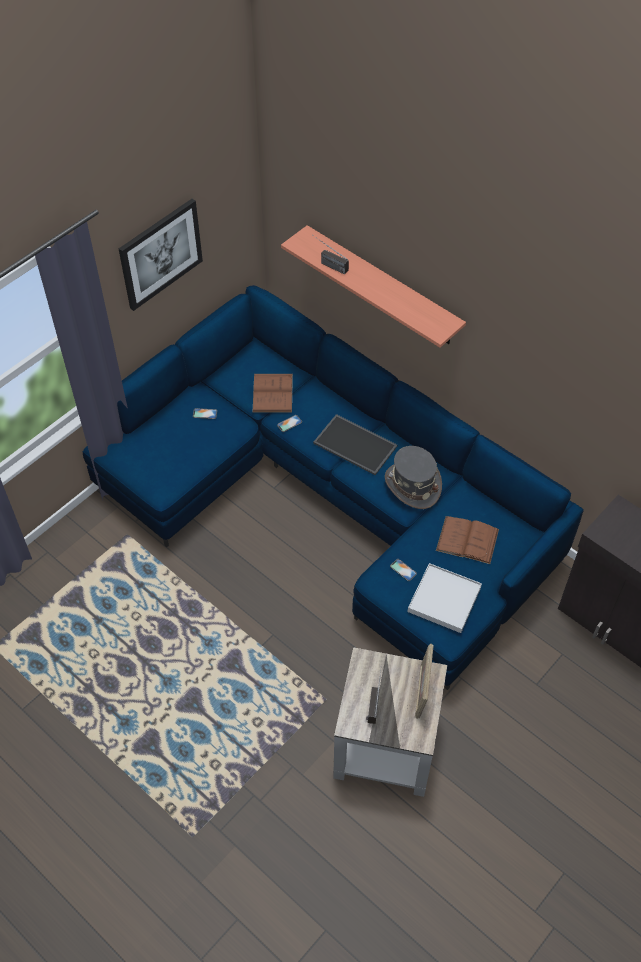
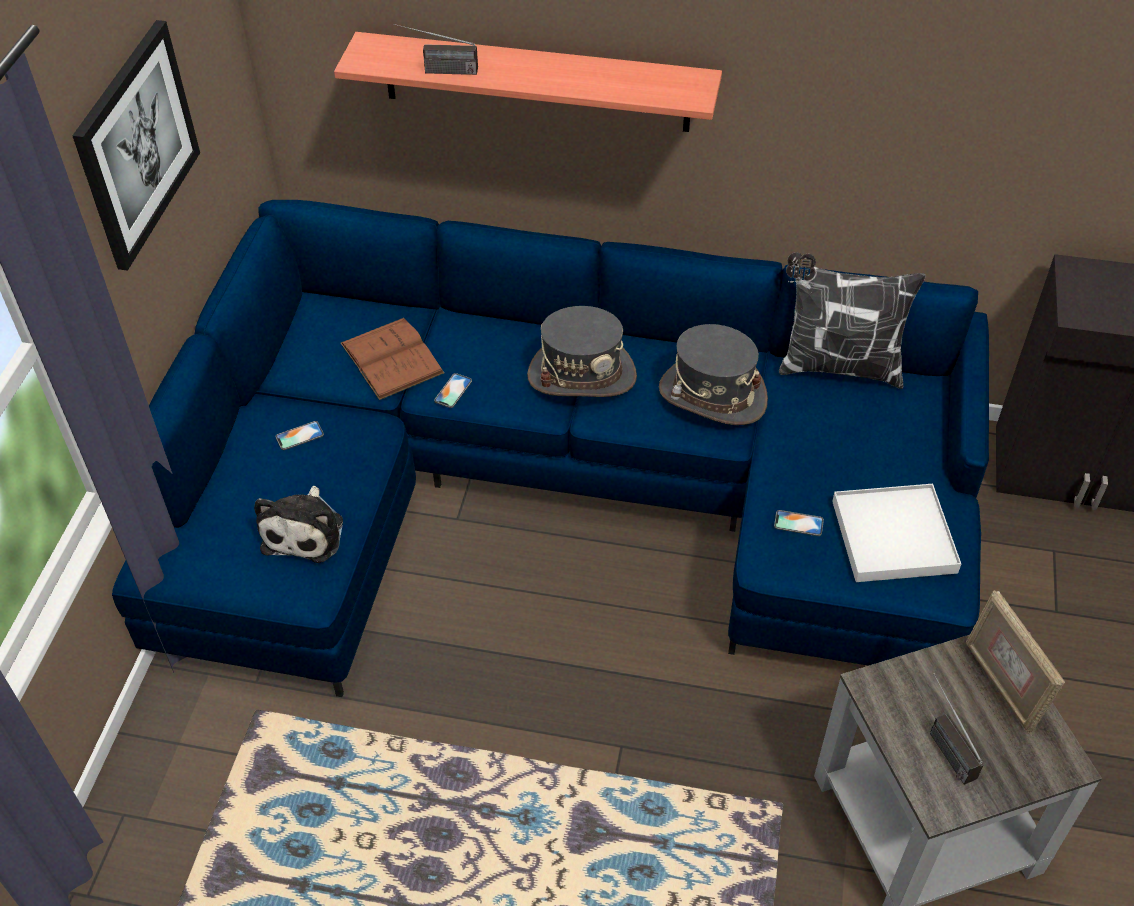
camera: 30 degrees left, 5 degrees down
(177, 462) = (305, 531): none -> plush toy
(356, 444) = (582, 375): tray -> grey hat
(467, 540) = (854, 435): brown book -> none
(489, 500) = (838, 366): none -> pillow

